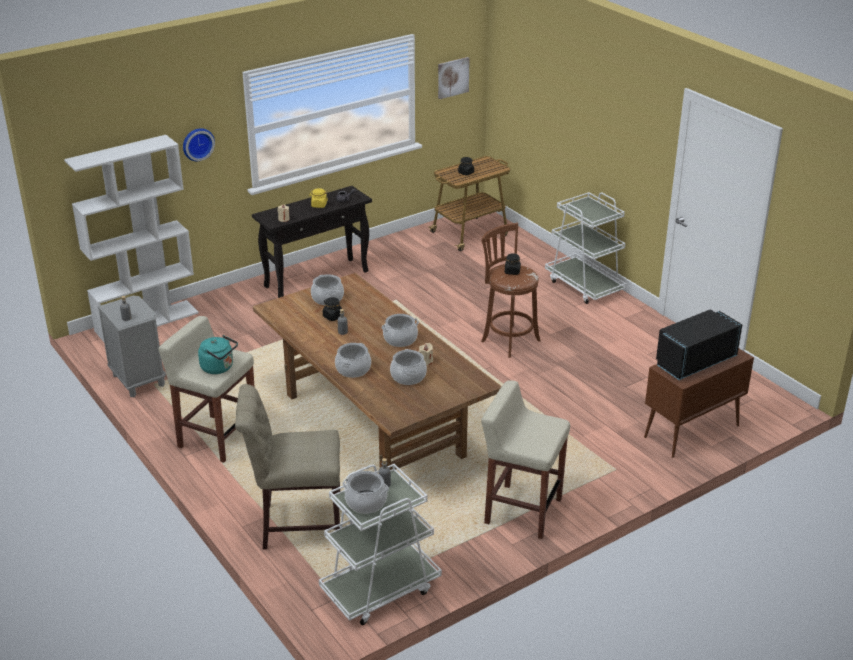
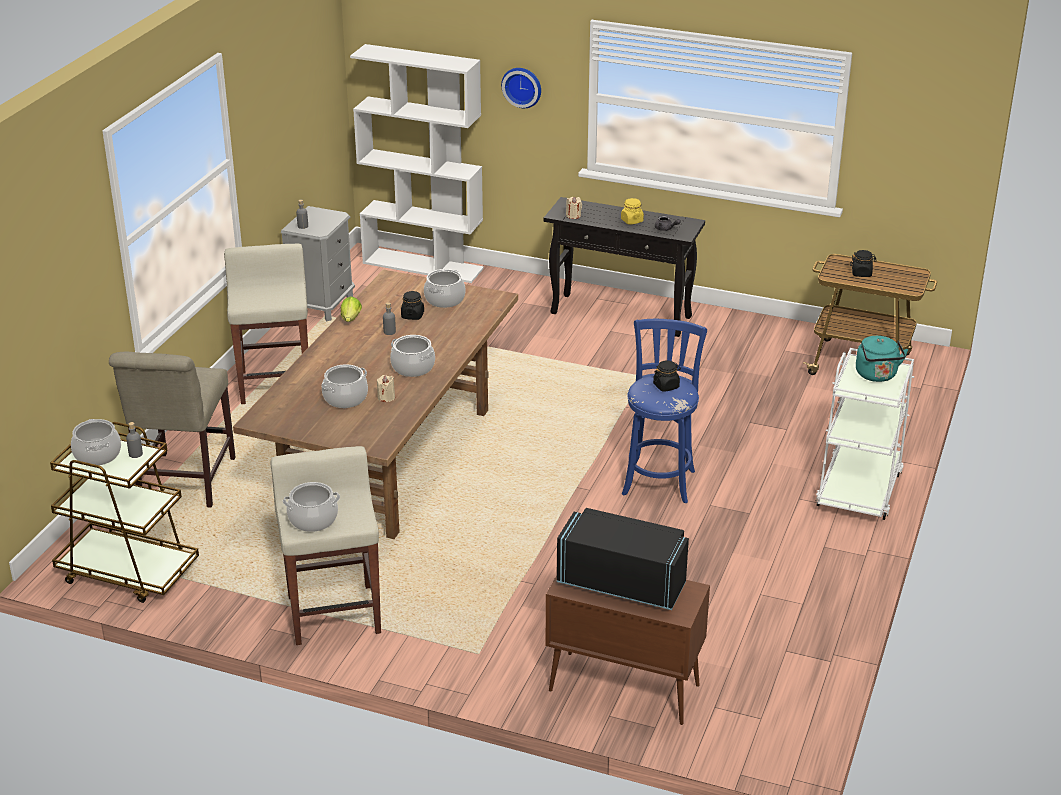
camera: 55 degrees right, 0 degrees up
(219, 368) = (262, 300): turquoise kettle -> turquoise kettle (877, 375)
(296, 525) = (184, 484): beige chair -> beige chair turned 135 degrees counterclockwise
(307, 341) = (350, 320): none -> lettuce
(353, 369) = (325, 364): cooking pot -> cooking pot (313, 520)
(380, 589) = (127, 572): white cart -> brown cart
(452, 77) = (912, 138): picture -> none
(508, 340) = (659, 480): brown stool -> blue stool

